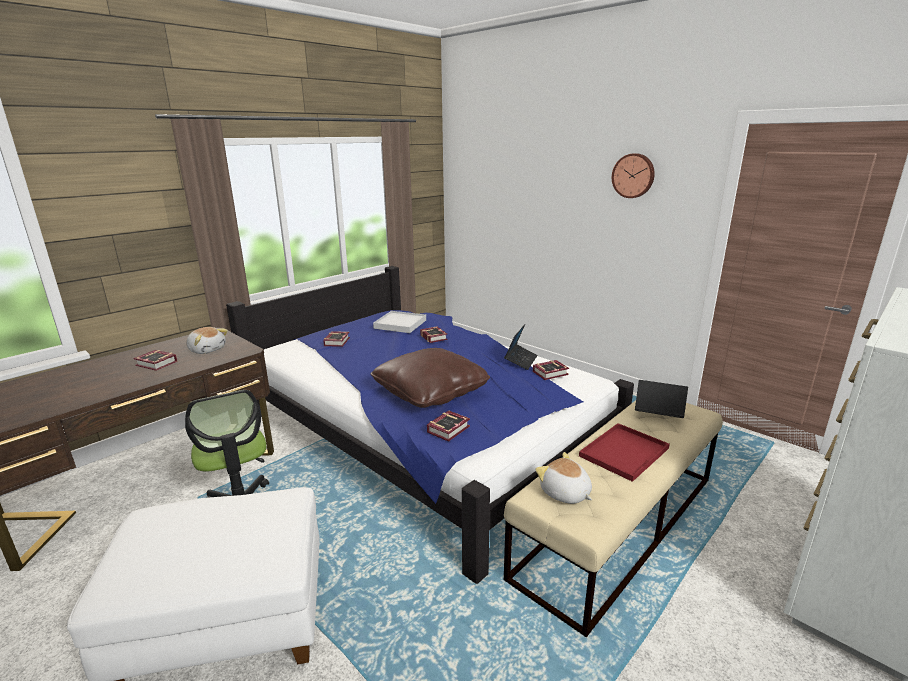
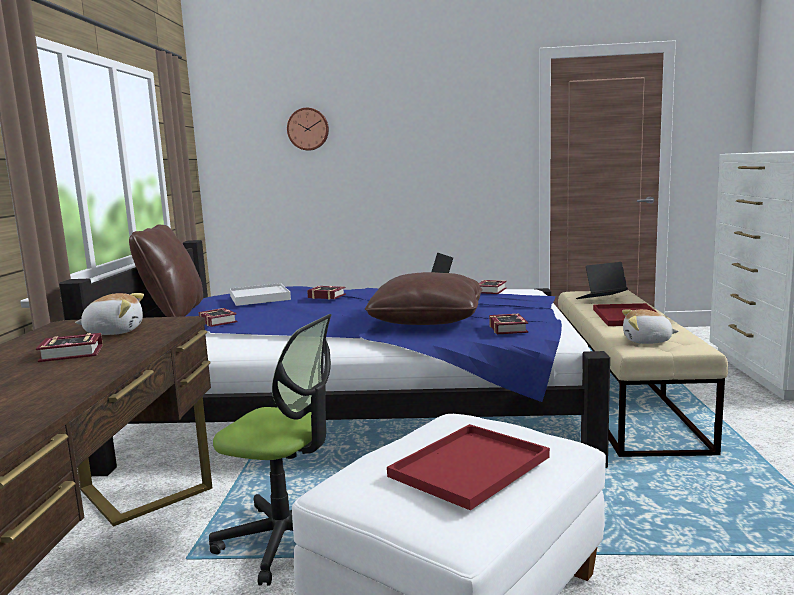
camera: 40 degrees left, 10 degrees down
(191, 547) = (469, 468): none -> red tray
(339, 324) = (173, 314): none -> brown pillow
(633, 175) = (453, 111): wall clock -> wall clock (308, 129)

